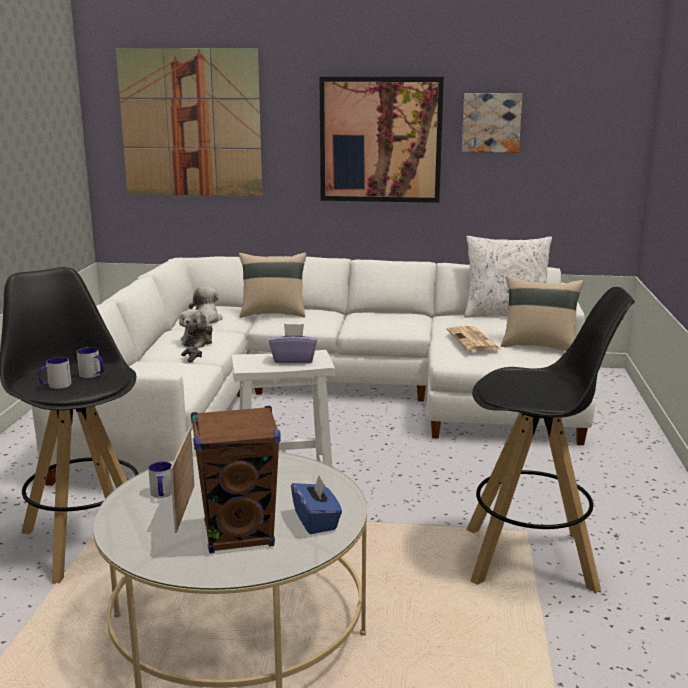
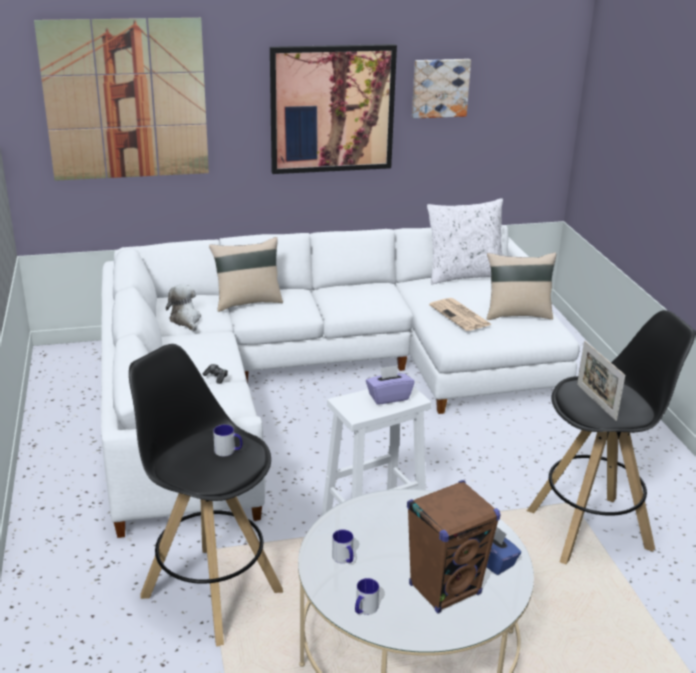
camera: 20 degrees left, 10 degrees up
(55, 386) = (208, 472): mug -> mug (364, 609)
(185, 508) = (376, 569): picture frame -> picture frame (596, 402)
(198, 341) = (204, 353): plush toy -> none

